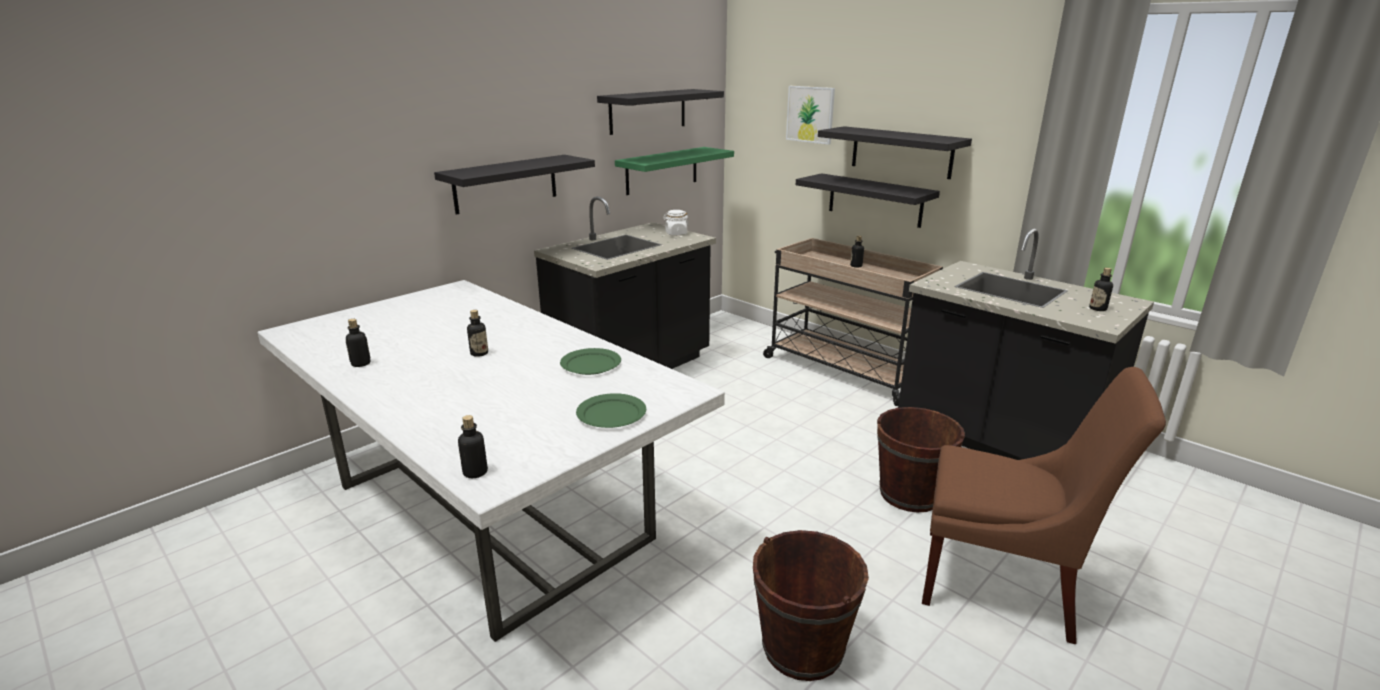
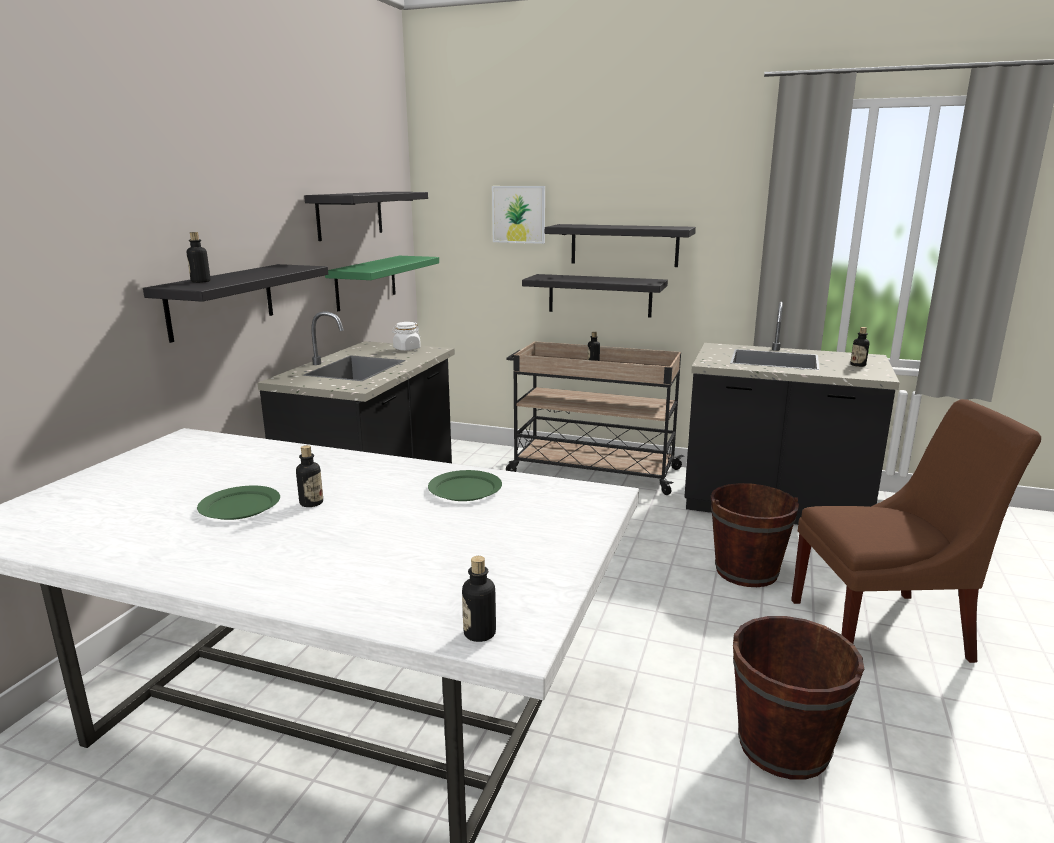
camera: 25 degrees left, 5 degrees down
(361, 363) = (153, 546): bottle -> bottle (200, 281)
(611, 414) = (555, 534): green plate -> green plate (239, 506)

